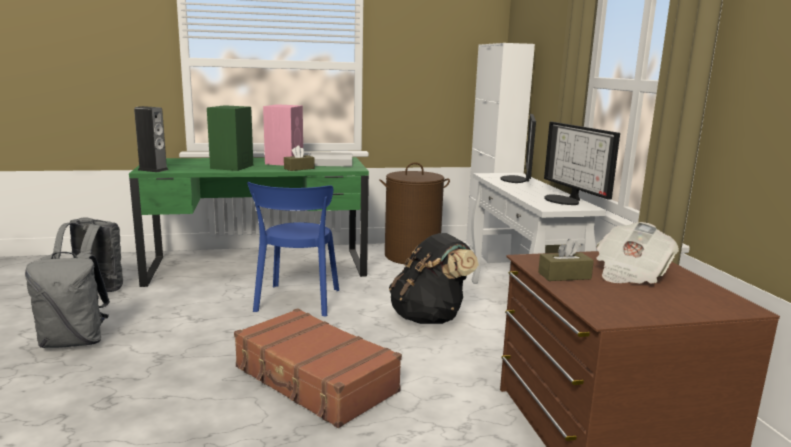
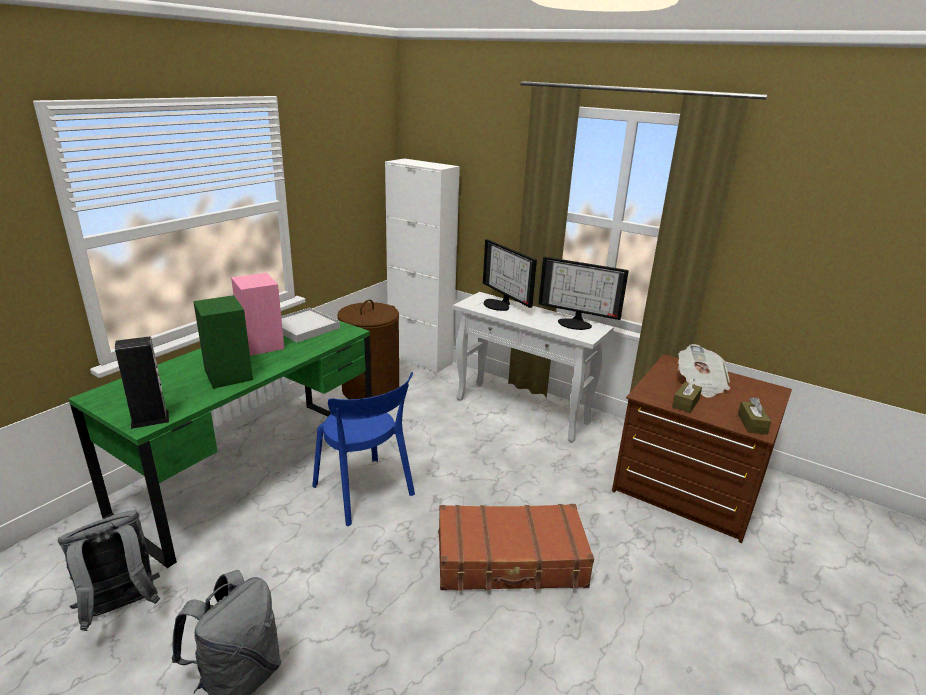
camera: 45 degrees left, 10 degrees up
(299, 168) = (303, 351): brown tissue box -> brown tissue box (752, 424)
(430, 318) = (485, 452): black backpack -> none

